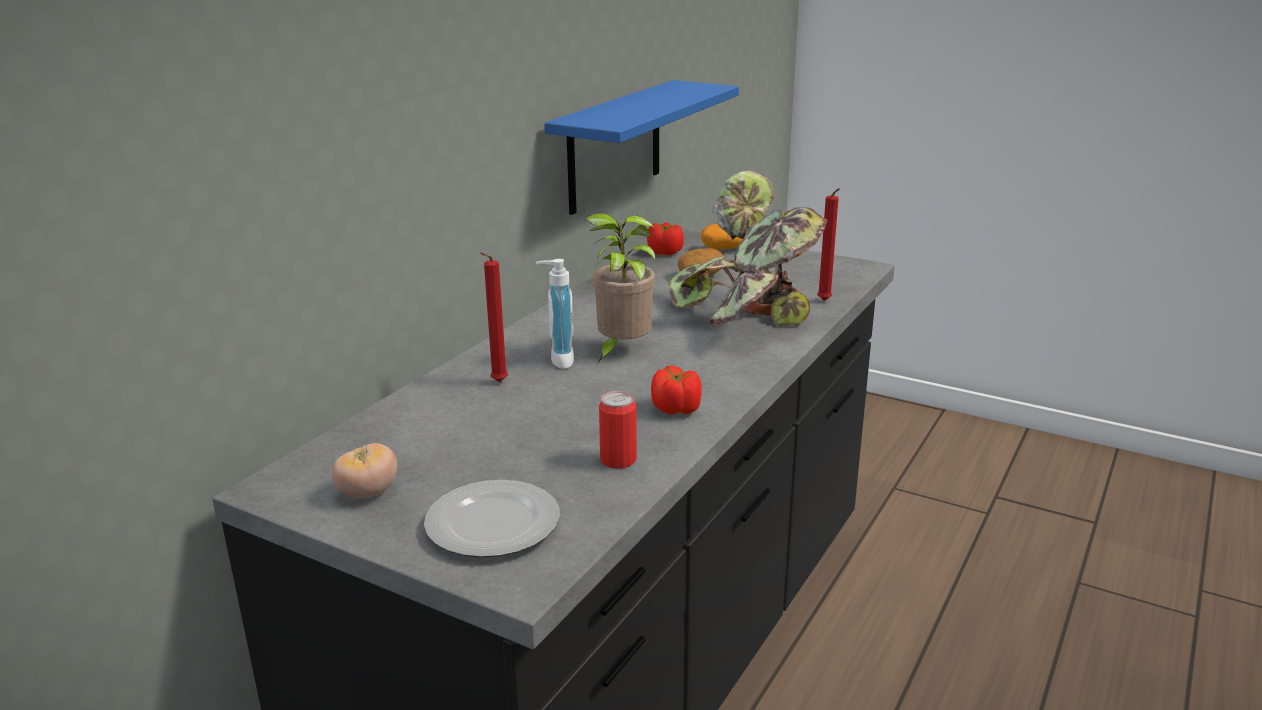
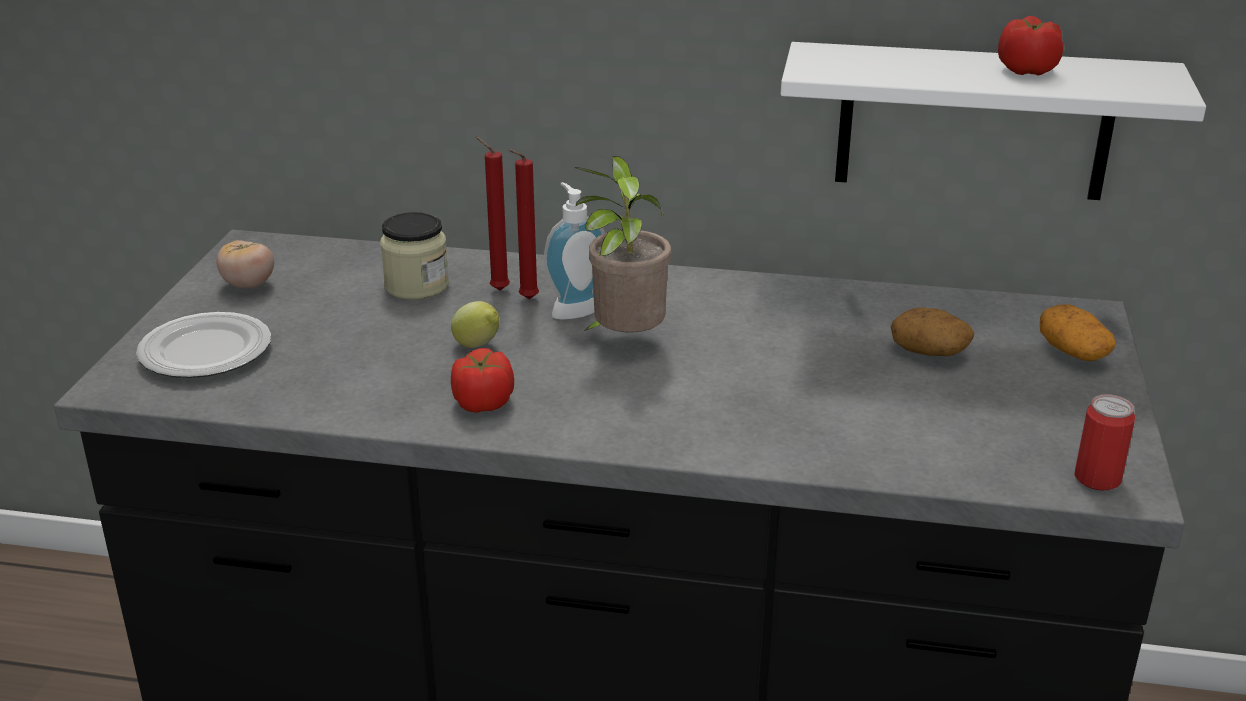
camera: 70 degrees right, 5 degrees up
(456, 413) = (416, 286): none -> jar
(587, 400) = (478, 346): none -> lemon
(615, 146) = (974, 122): blue shelf -> white shelf
(618, 460) = (347, 389): can -> can (1097, 478)
(664, 252) = (999, 309): tomato -> tomato (1027, 70)
(745, 319) = (794, 409): potted plant -> none
(825, 301) = (924, 467): red candle -> red candle (526, 300)

